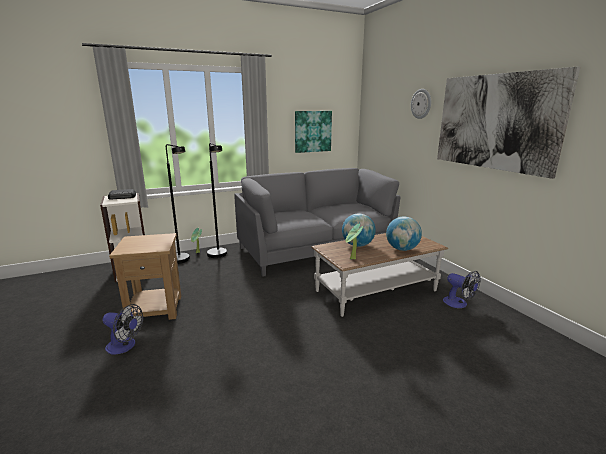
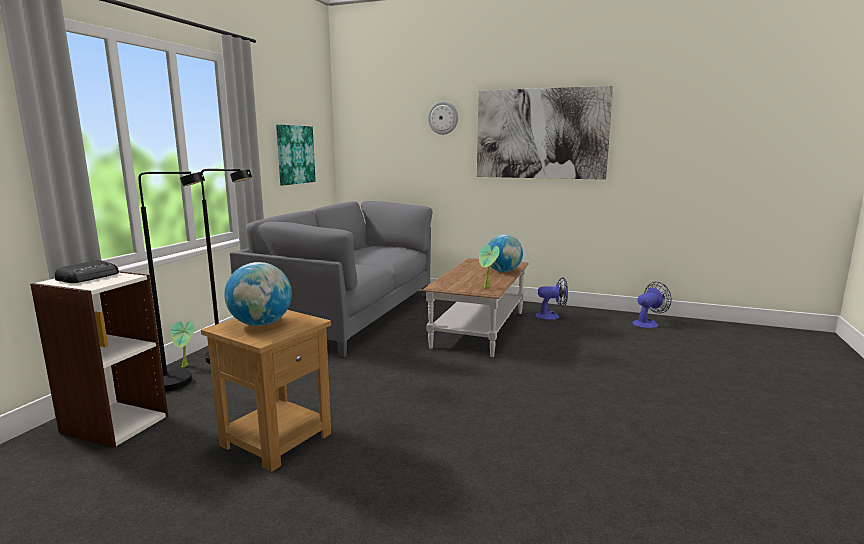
camera: 45 degrees left, 5 degrees down
(125, 346) = (330, 487): fan -> fan (648, 323)
(357, 245) = (463, 277): globe -> globe (261, 324)

